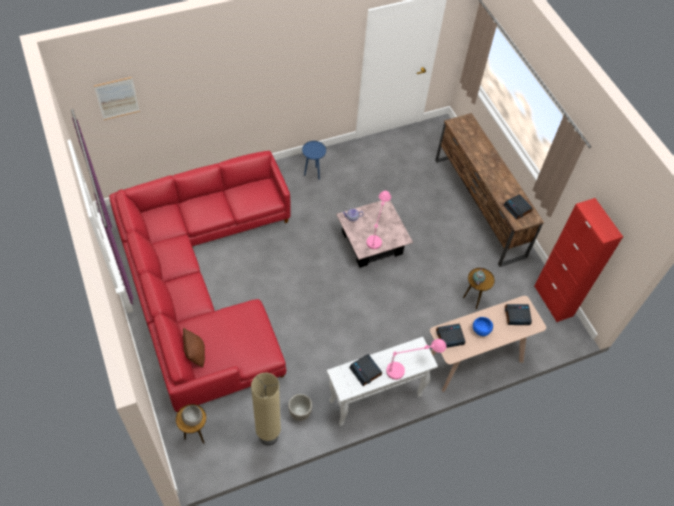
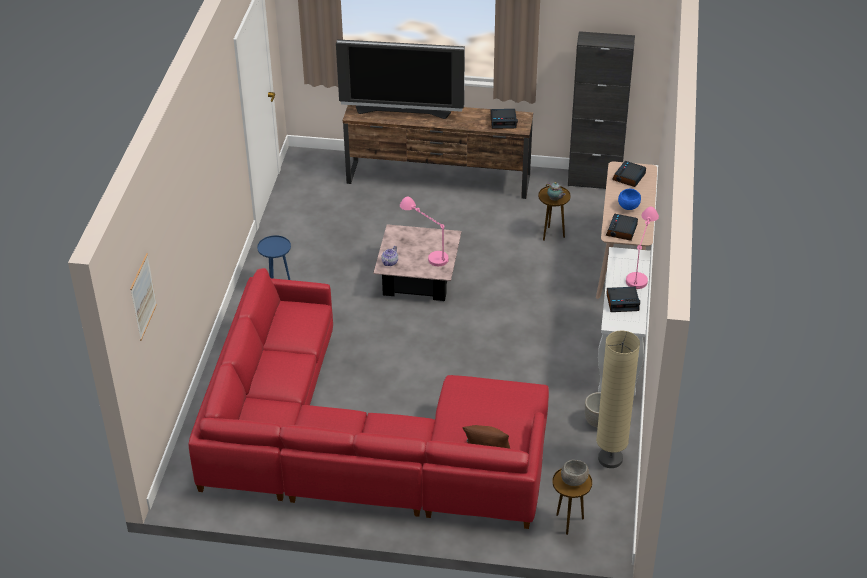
camera: 55 degrees left, 15 degrees down
(480, 147) = (403, 111): none -> television
(553, 301) = (594, 181): red cabinet -> black cabinet

